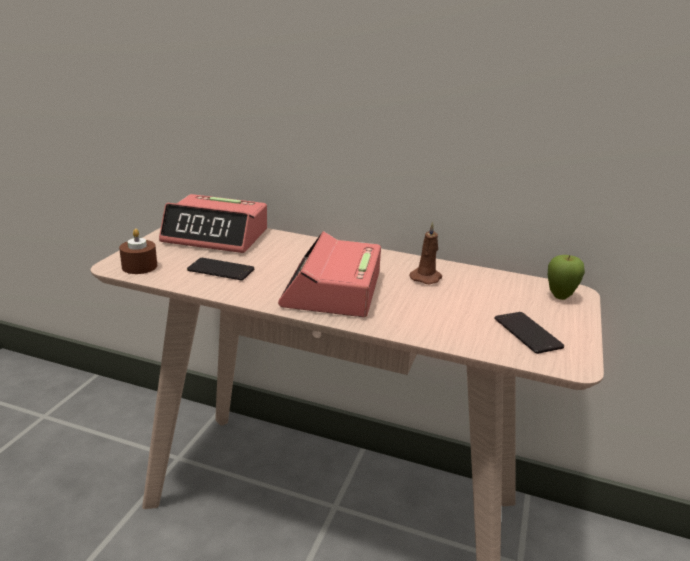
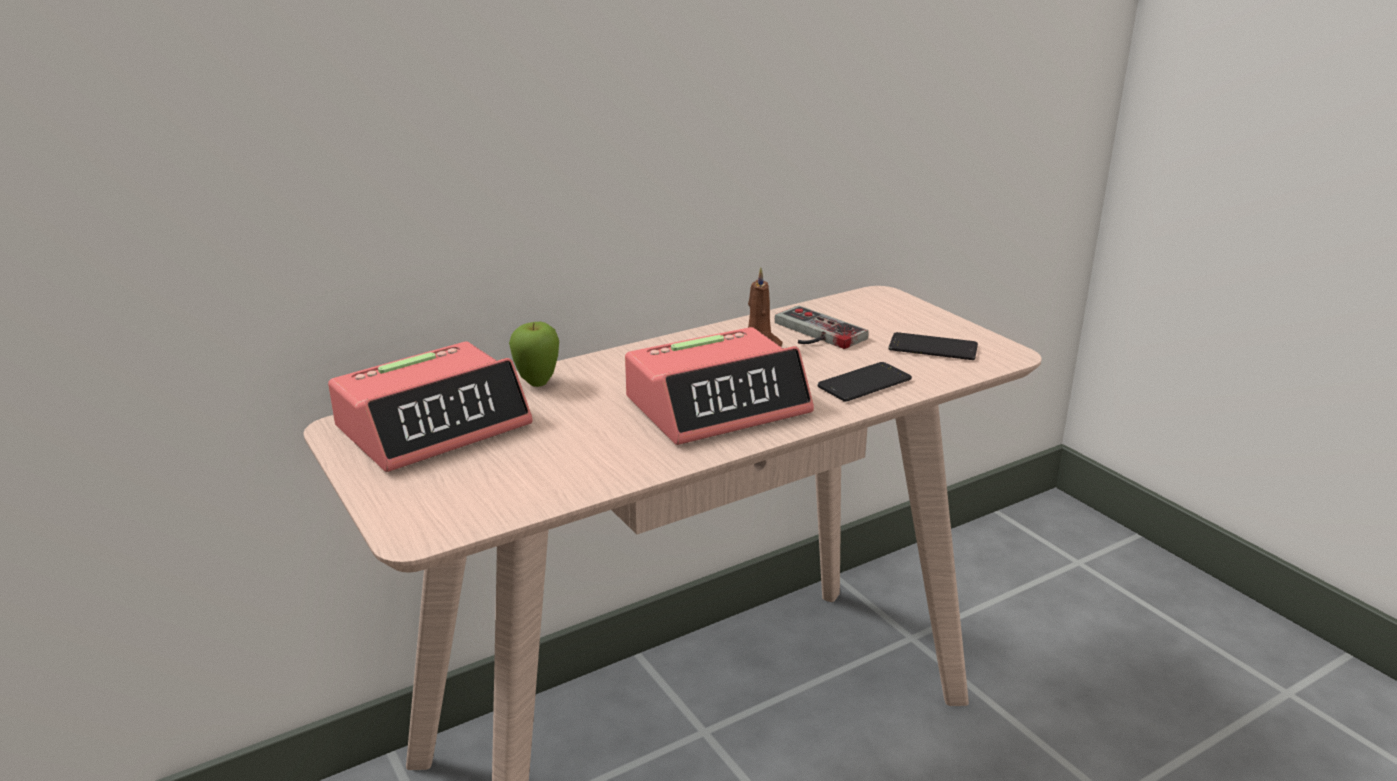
camera: 50 degrees left, 0 degrees up
(139, 266) = (449, 514): brown candle -> none
(220, 270) = (557, 456): phone -> phone (864, 383)
(332, 290) = (718, 405): alarm clock -> alarm clock turned 75 degrees counterclockwise
(472, 288) = (813, 333): none -> game controller
(559, 297) = (882, 305): apple -> apple (537, 383)

